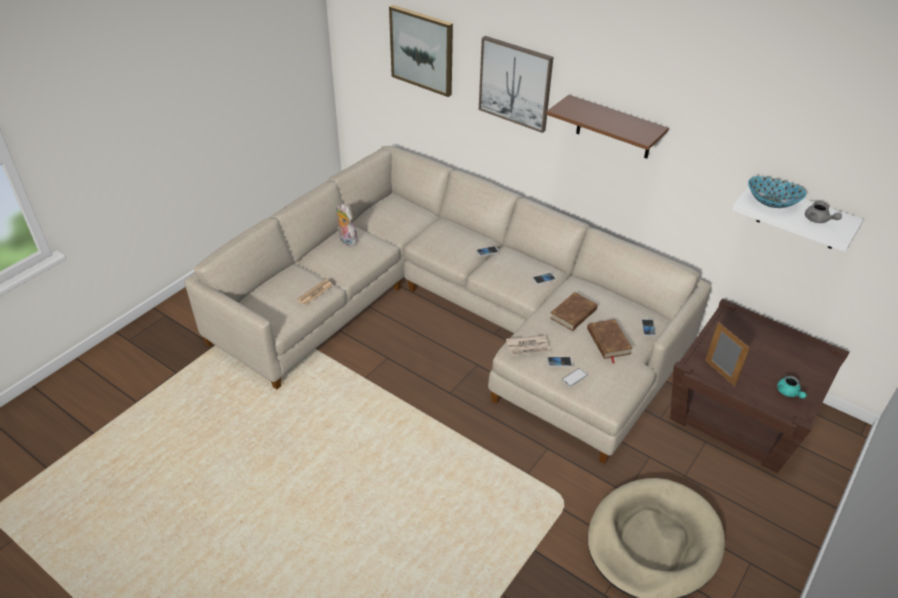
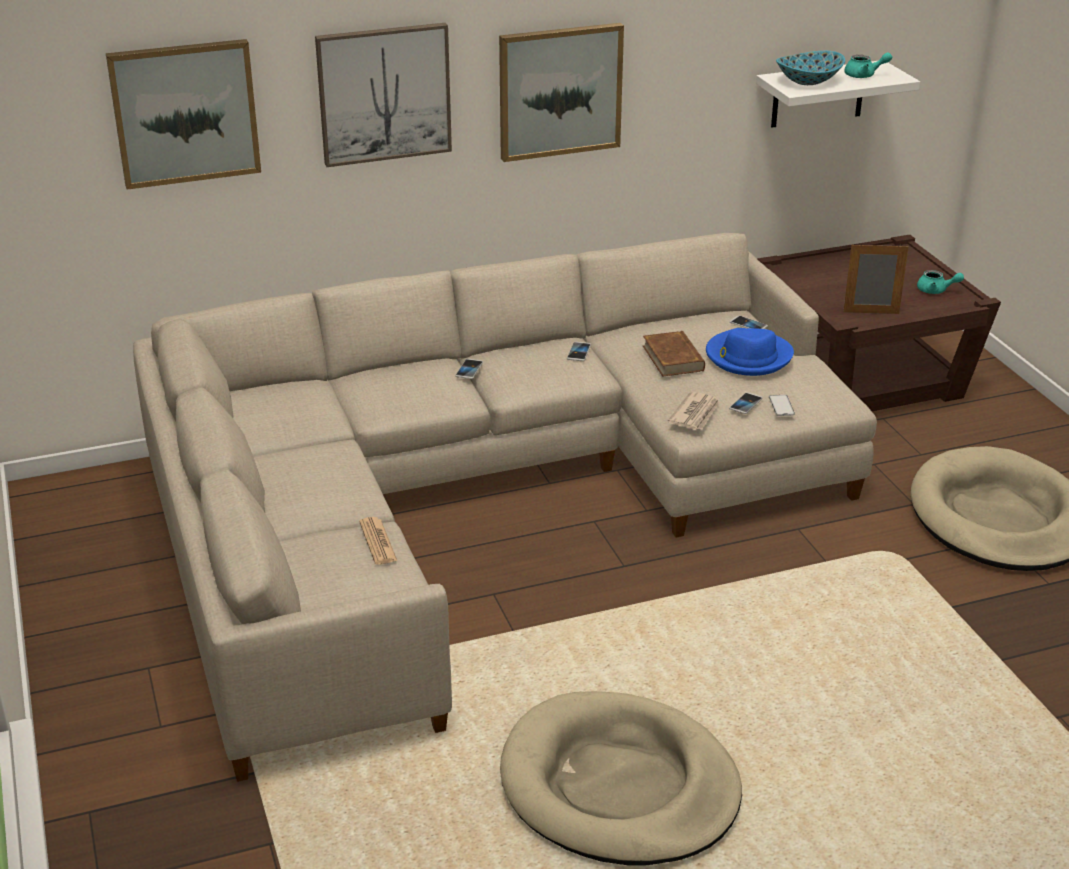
camera: 55 degrees left, 10 degrees down
(279, 467) = (619, 786): none -> beige dog bed
(346, 240) = (287, 470): plush toy -> none
(608, 342) = (748, 356): brown book -> blue hat
(614, 128) = (559, 91): brown shelf -> picture
(818, 220) = (864, 75): grey teapot -> turquoise teapot

